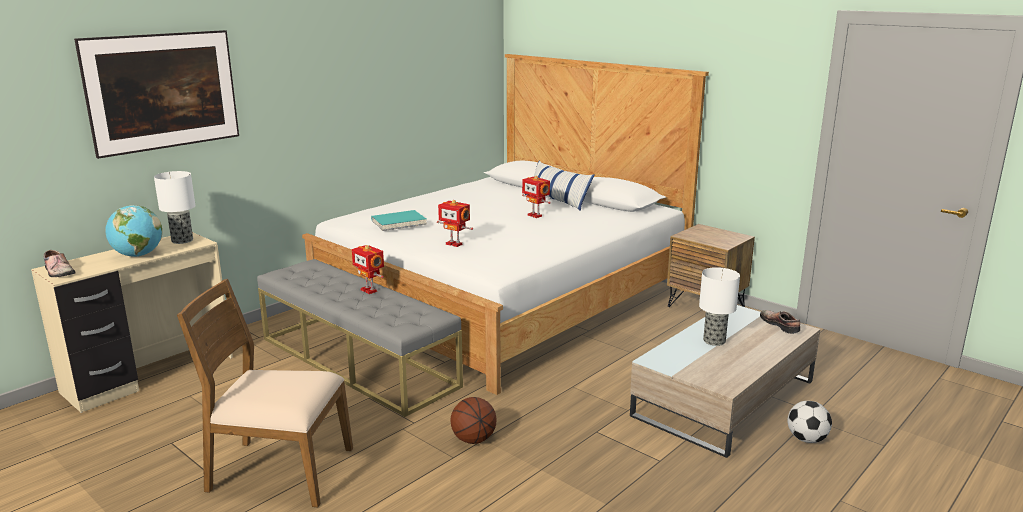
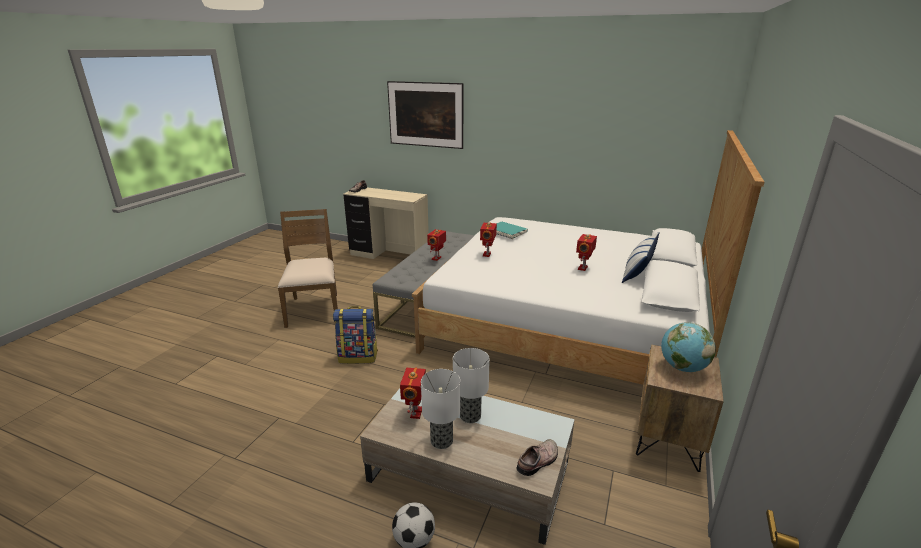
camera: 70 degrees right, 5 degrees up
(138, 255) = (385, 195): globe -> globe (682, 367)
(182, 241) = (411, 196): table lamp -> table lamp (441, 441)
(473, 439) = (358, 356): basketball -> backpack
(702, 366) = (415, 413): none -> toy robot

